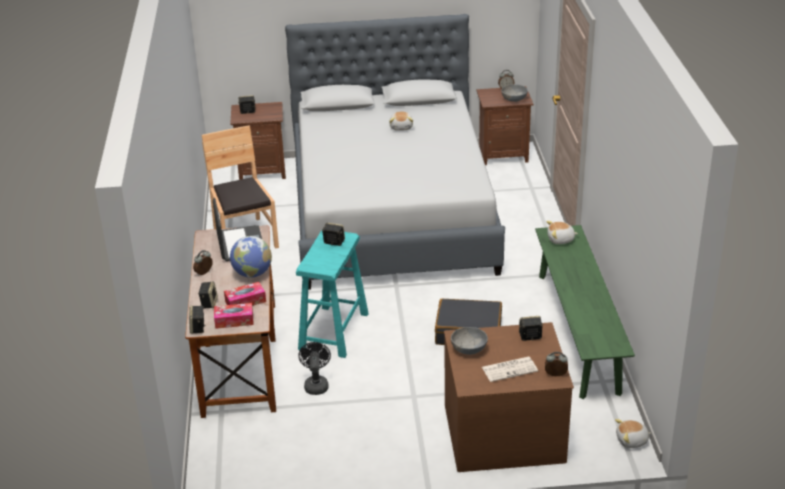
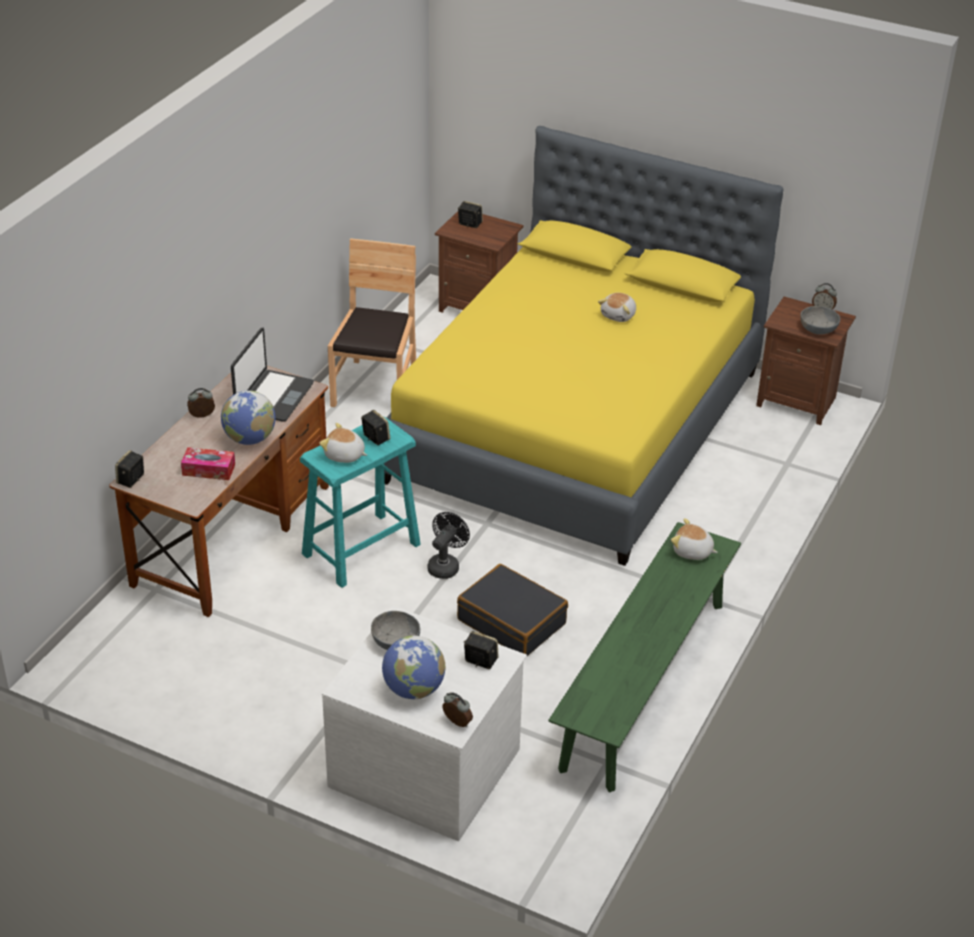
camera: 30 degrees right, 5 degrees up
(209, 303) = (170, 455): speaker -> none
(234, 320) = (174, 488): tissue box -> none
(316, 384) = (280, 605): black fan -> black fan (445, 565)
(392, 213) = (576, 425): grey bed -> yellow bed
(503, 431) = (426, 765): brown dresser -> white dresser
(510, 369) = (413, 689): newspaper -> globe
(632, 441) = (563, 855): plush toy -> plush toy (344, 455)

